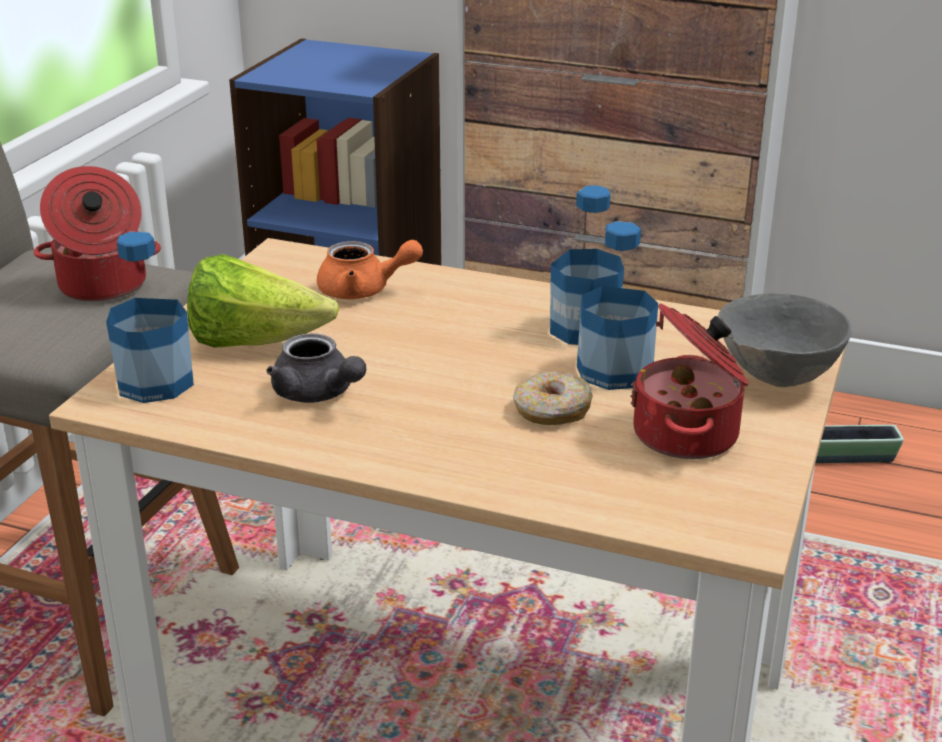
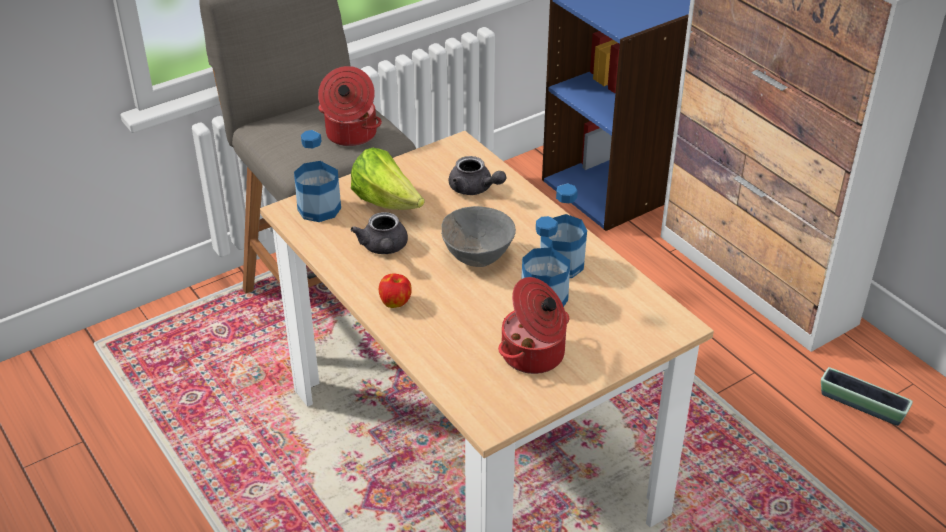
camera: 35 degrees right, 10 degrees up
(364, 290) = (474, 189): orange teapot -> grey teapot
(419, 450) = (395, 302): none -> apple
(552, 411) = (482, 309): donut -> none
(777, 377) = (627, 342): grey bowl -> grey bowl (476, 258)

